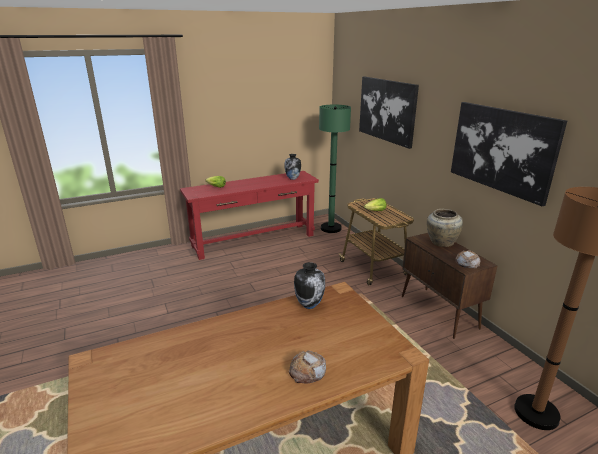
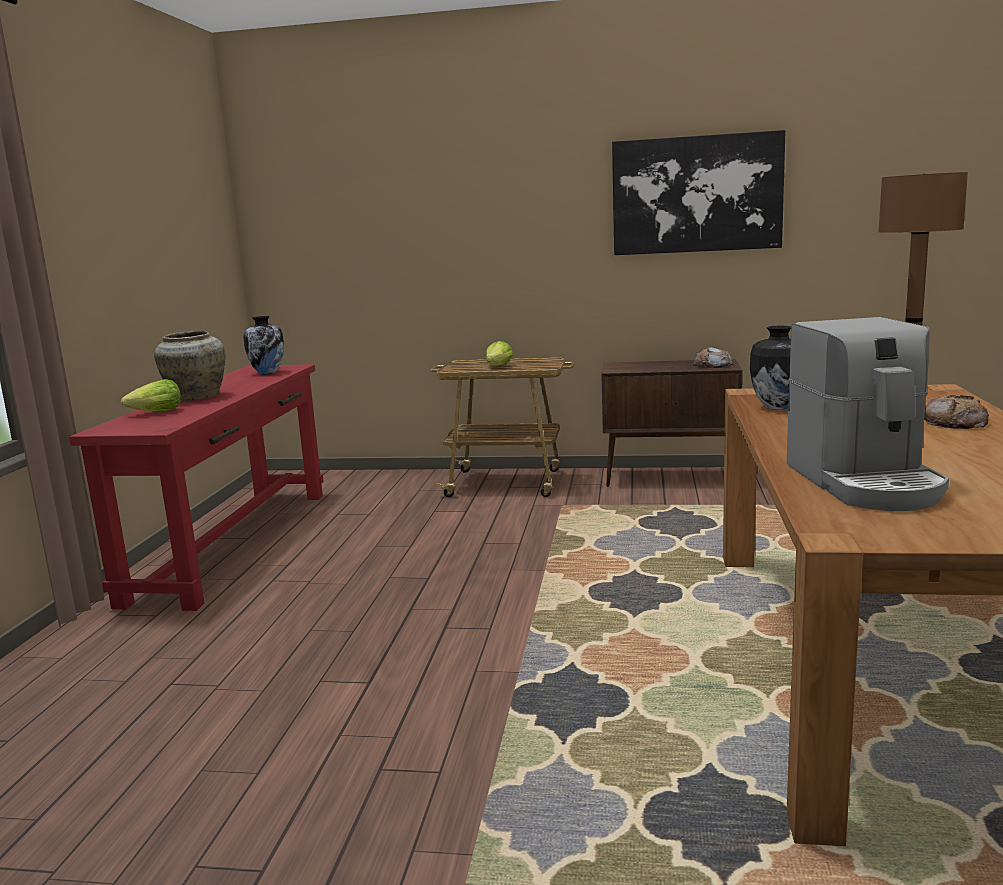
camera: 55 degrees left, 10 degrees down
(166, 356) = (865, 482): none -> coffee machine
(331, 228) = (326, 479): green floor lamp -> none
(387, 110) = (429, 195): picture -> none
(441, 242) = (643, 365): beige vase -> beige vase (195, 397)

